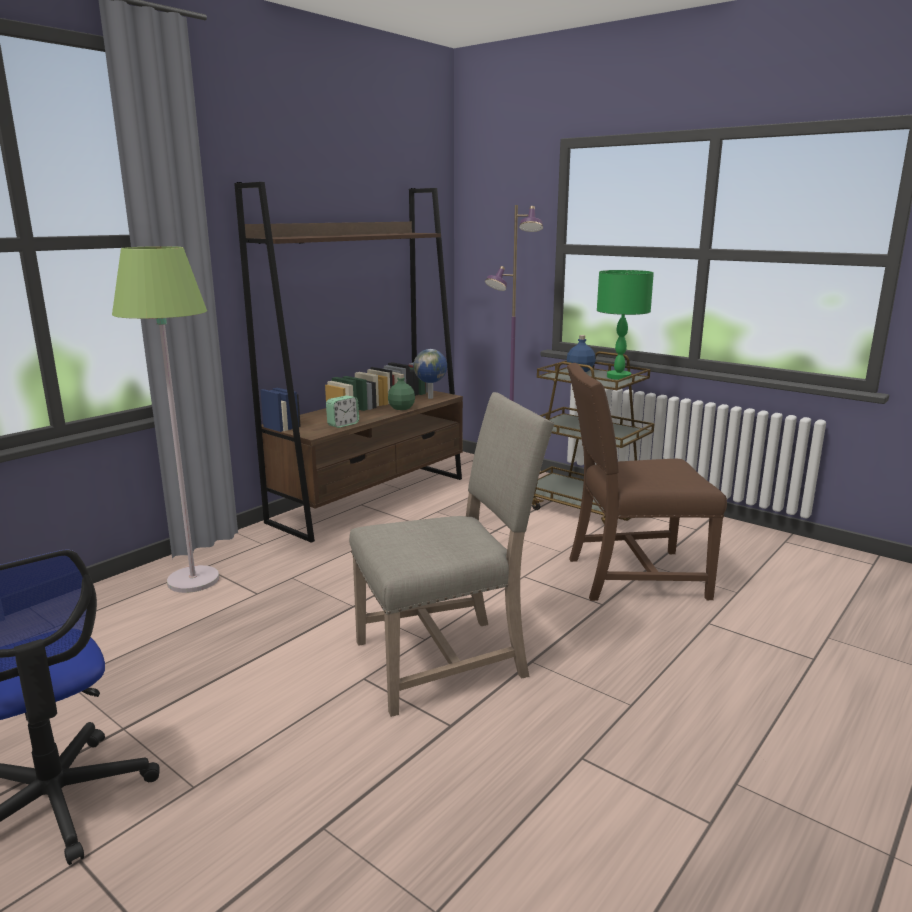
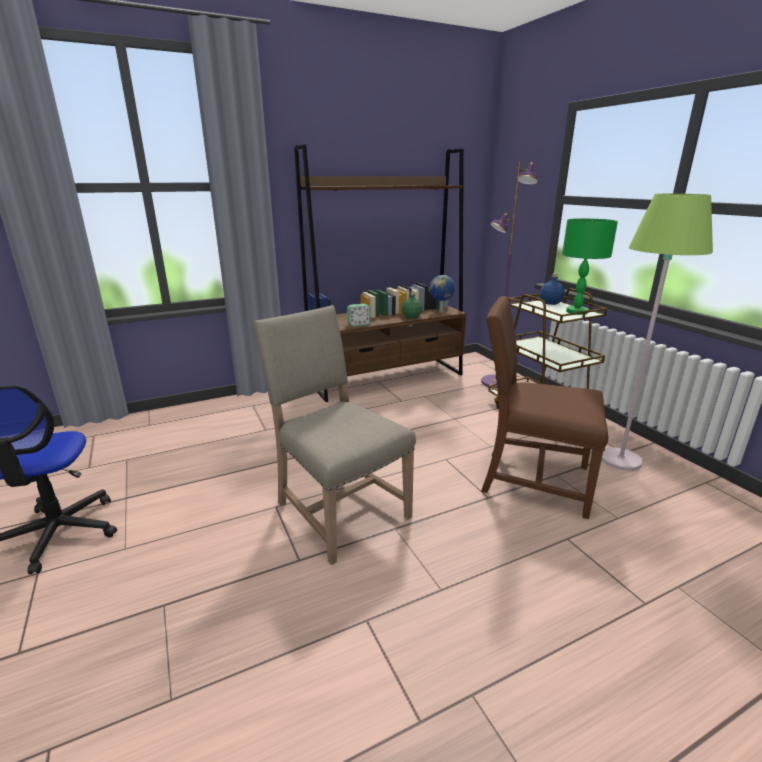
camera: 25 degrees right, 5 degrees up
(193, 580) = (239, 412): green floor lamp -> green floor lamp (620, 459)
(446, 660) = (337, 509): beige chair -> beige chair turned 135 degrees counterclockwise

